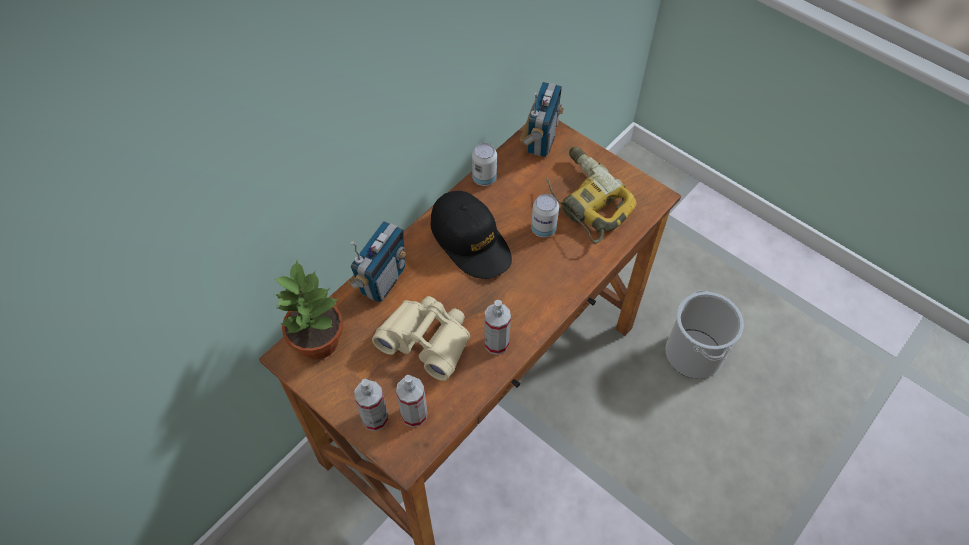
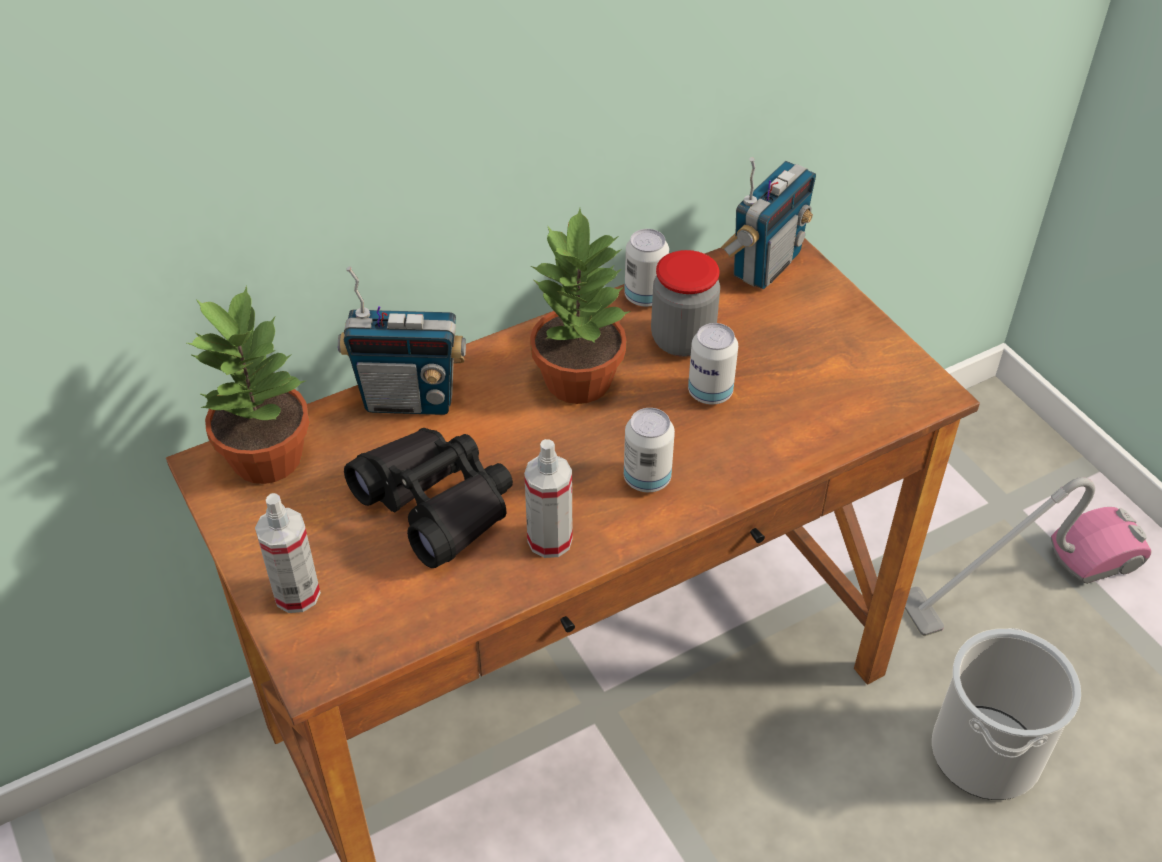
camera: 20 degrees right, 10 degrees down
(382, 281) = (409, 399): radio -> radio turned 45 degrees clockwise
(414, 414) = (362, 607): spray bottle -> none
(426, 340) = (437, 504): beige binoculars -> black binoculars
(471, 241) = (580, 379): black cap -> potted plant
(515, 200) = (682, 340): none -> jar
(531, 291) = (647, 478): none -> can
(584, 200) = (800, 368): power drill -> none
(680, 254) = (1021, 580): none -> vacuum cleaner

